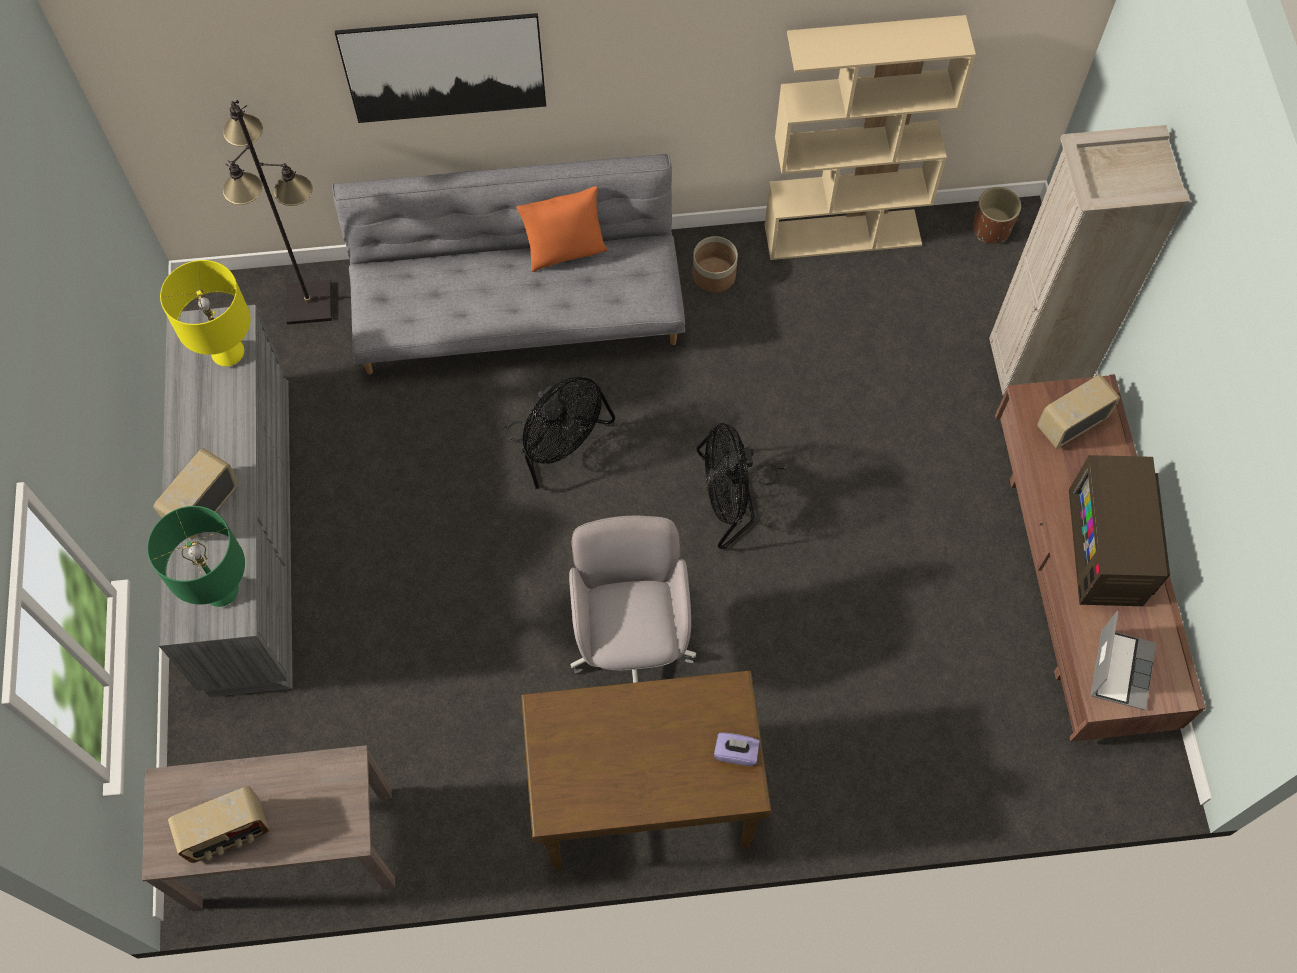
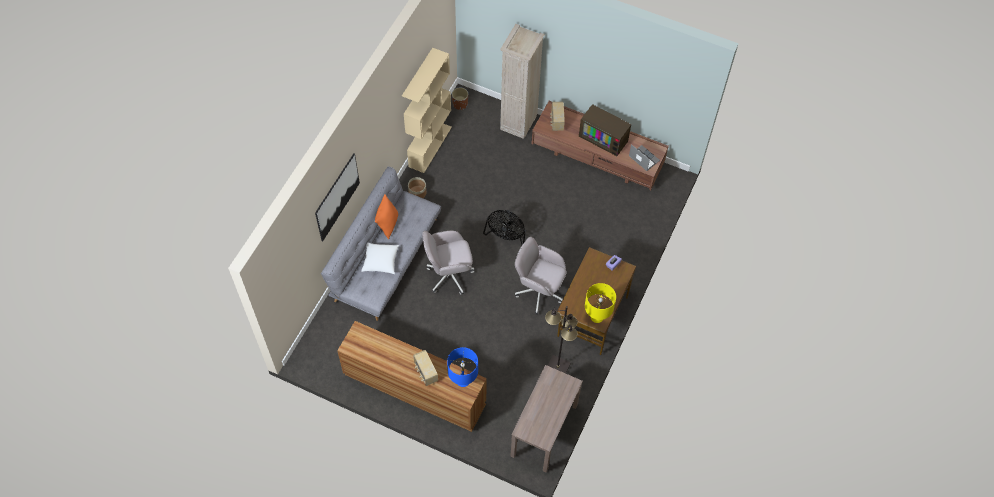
camera: 60 degrees left, 5 degrees down
(222, 592) = (463, 381): green table lamp -> blue table lamp
(227, 832) = (549, 419): radio -> none
(228, 354) = (370, 338): yellow table lamp -> yellow table lamp (597, 318)
(247, 531) = (414, 390): grey dresser -> brown dresser
(310, 302) = (332, 325): black floor lamp -> black floor lamp (557, 367)
(468, 288) = (381, 261): none -> white pillow
(555, 445) = (449, 276): black fan -> grey office chair

